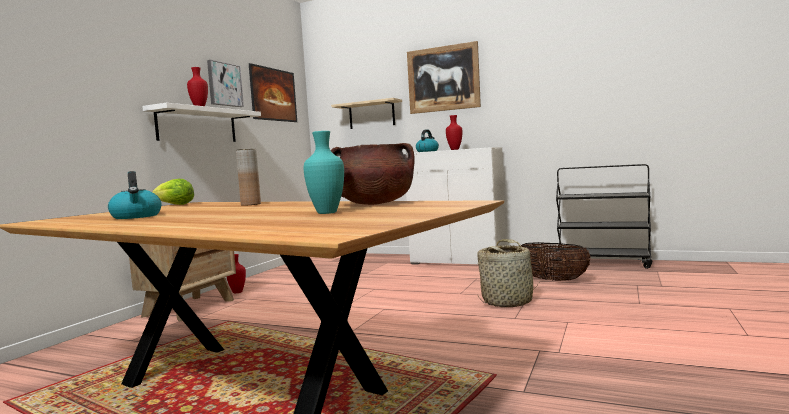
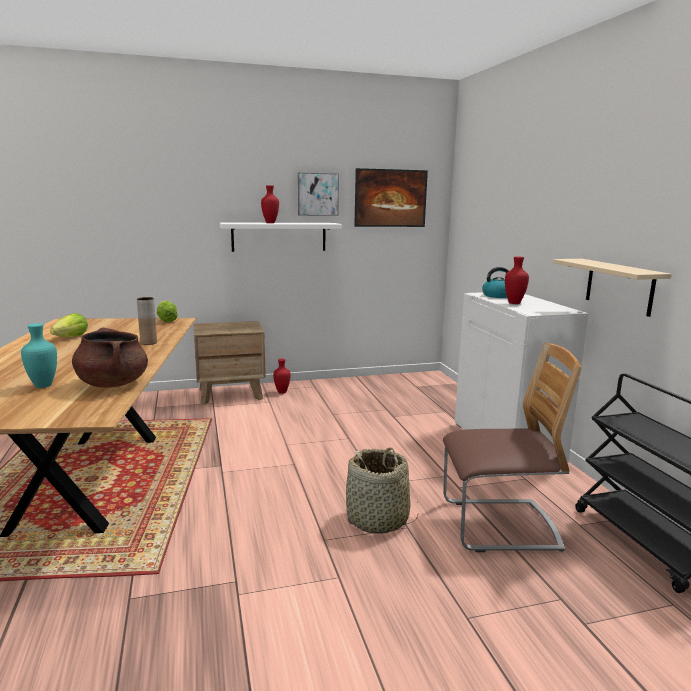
camera: 50 degrees right, 10 degrees up
(136, 216) = (71, 337): kettle -> lettuce
(371, 115) = (489, 229): beige shelf -> beige shelf (619, 286)
(443, 79) = (552, 196): picture -> none
(552, 280) = (499, 525): basket -> chair

